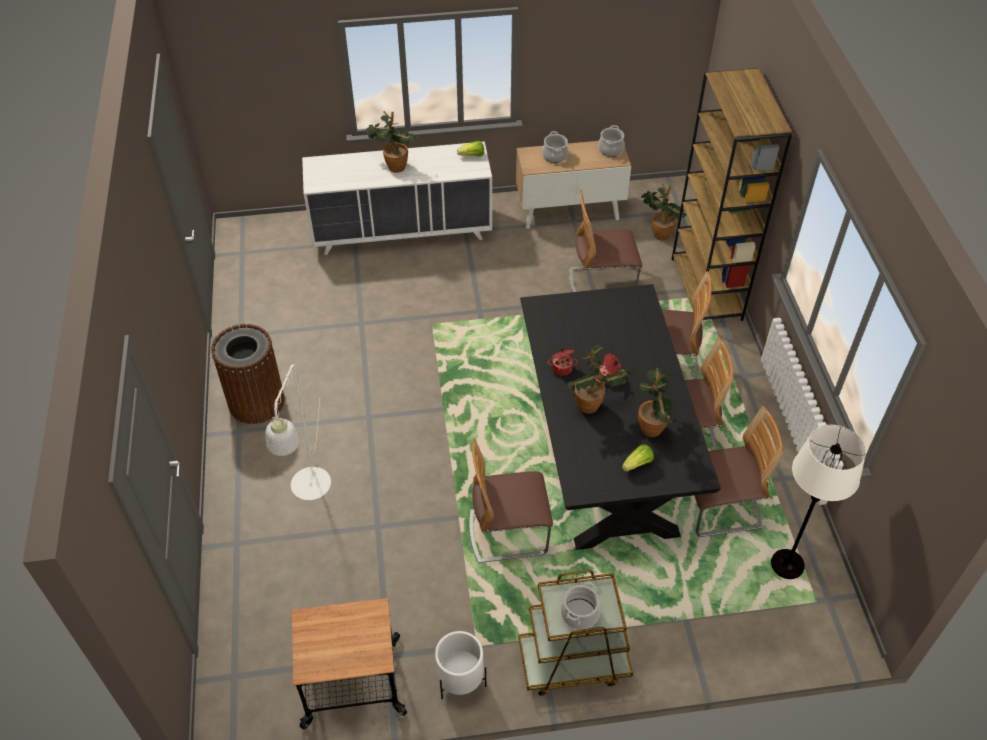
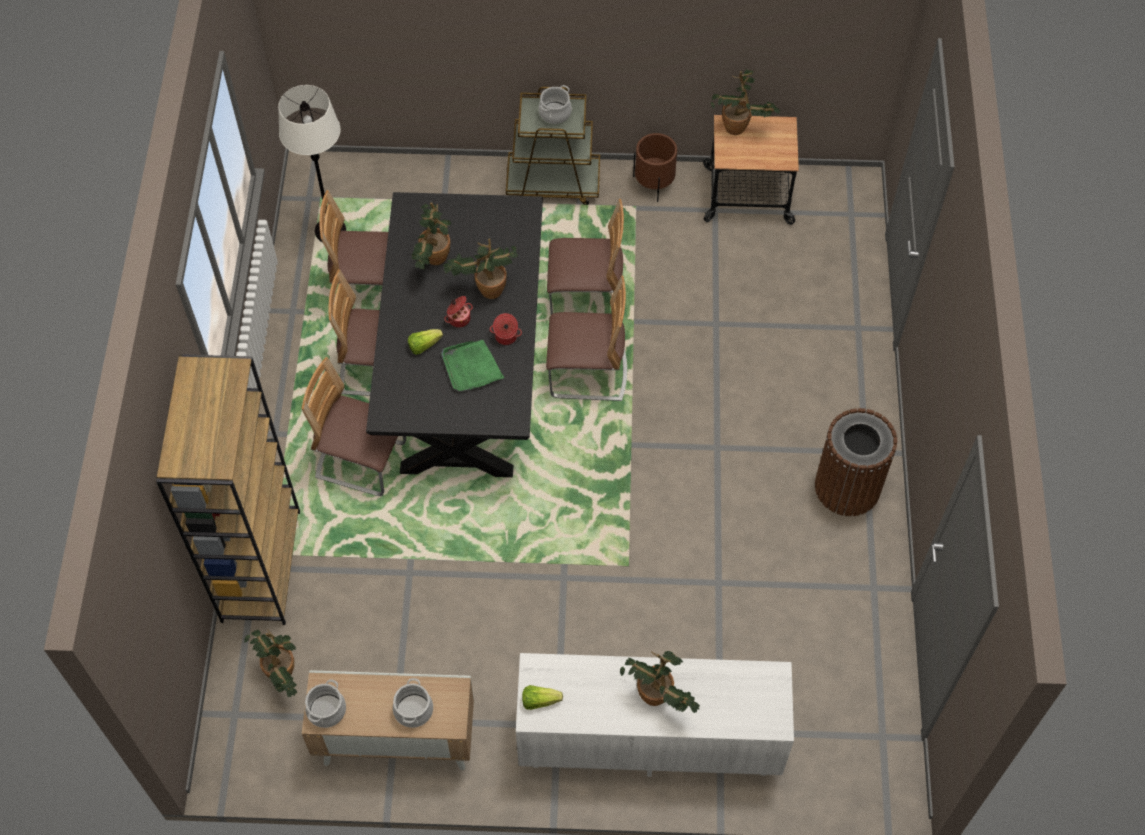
camera: 170 degrees left, 10 degrees up
(310, 492) = (784, 368): white floor lamp -> none
(361, 654) = (739, 129): none -> potted plant
(460, 680) = (654, 183): white planter -> brown planter
(584, 339) = (471, 367): none -> green tray
(601, 283) = (393, 597): chair -> chair (587, 373)
(637, 464) = (462, 224): lettuce -> lettuce (424, 345)

